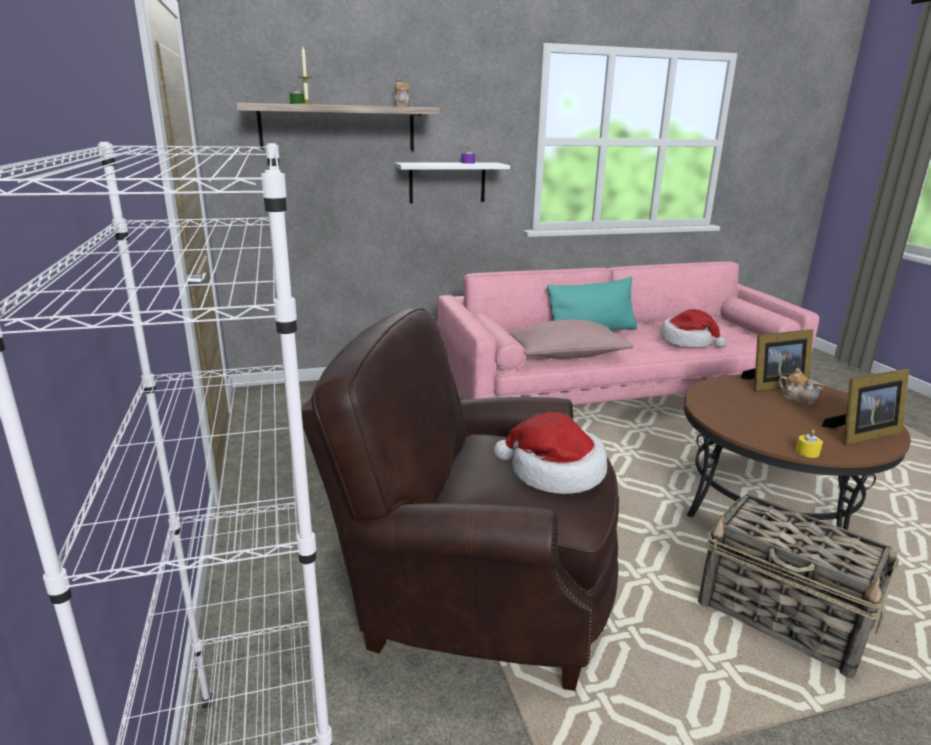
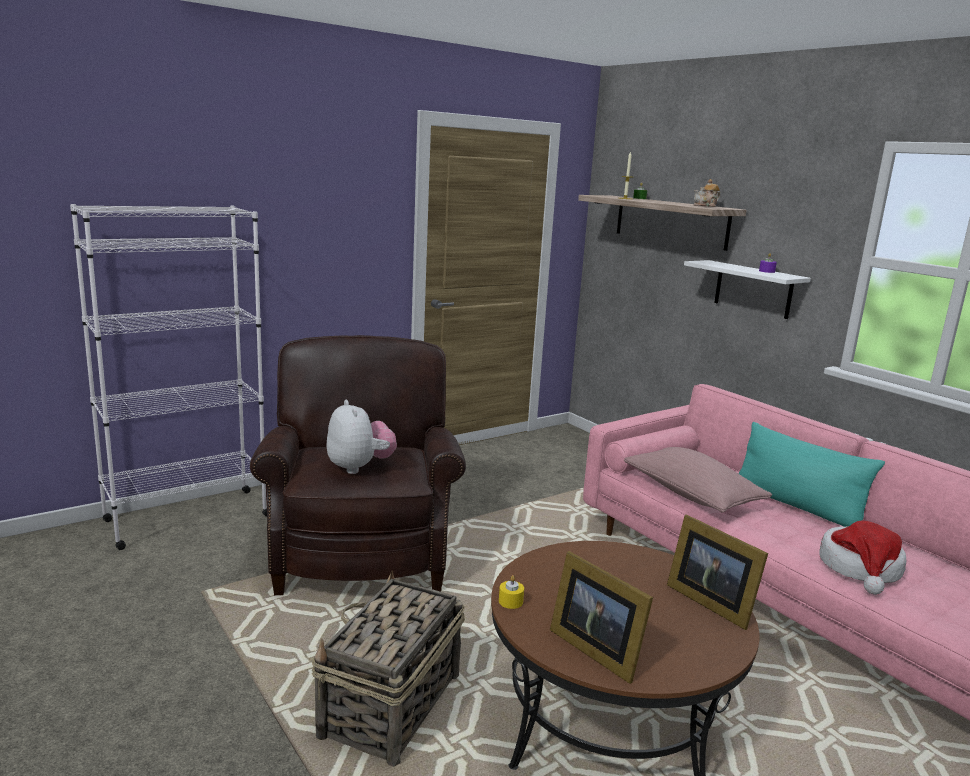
camera: 70 degrees right, 5 degrees down
(554, 472) = (359, 467): hat -> plush toy
(797, 398) = (675, 614): teapot -> none

